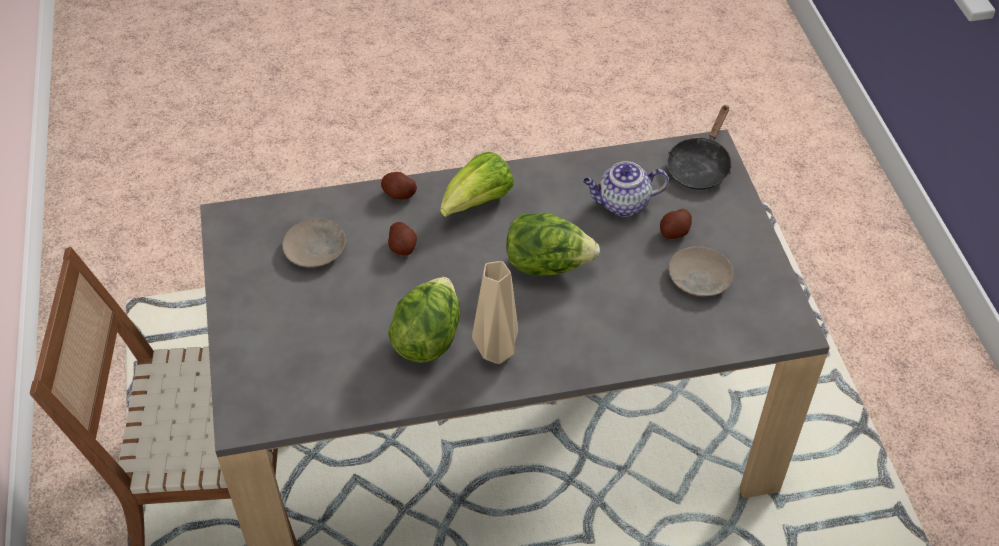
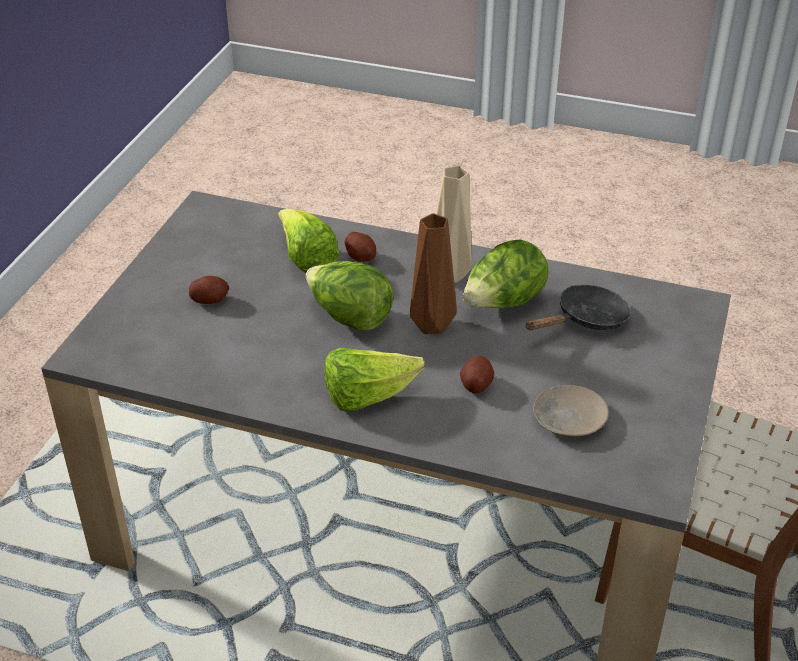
camera: 150 degrees left, 10 degrees down
(399, 194) = (443, 440): potato -> potato (361, 257)
(473, 285) = (432, 327): none -> brown vase
(622, 204) = (228, 340): teapot -> none
(638, 310) = (306, 259): none -> lettuce
(699, 278) = (231, 261): beige plate -> none
(700, 166) = (115, 343): black frying pan -> black frying pan (586, 320)

